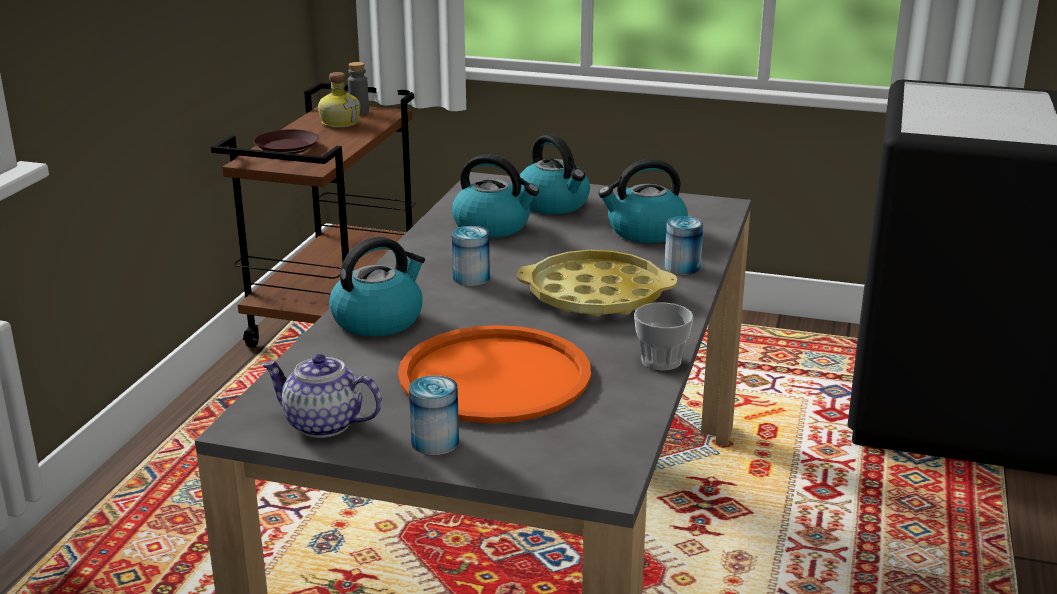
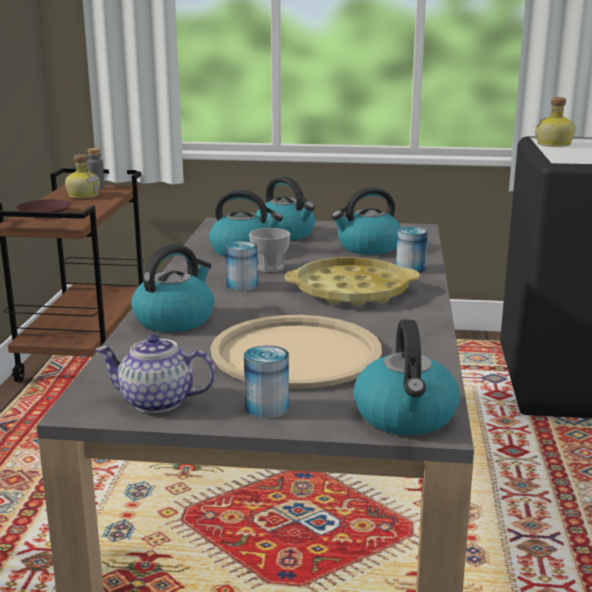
camera: 10 degrees left, 5 degrees down
(495, 376) = (296, 353): orange tray -> beige tray
(579, 467) = (406, 416): none -> kettle
(661, 361) = (431, 332): cup -> cup (270, 268)
(928, 98) = (554, 144): none -> bottle

